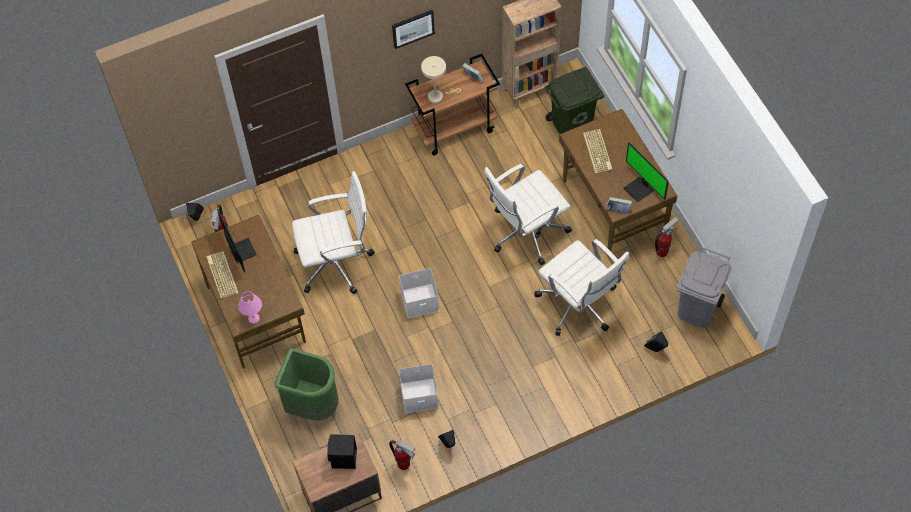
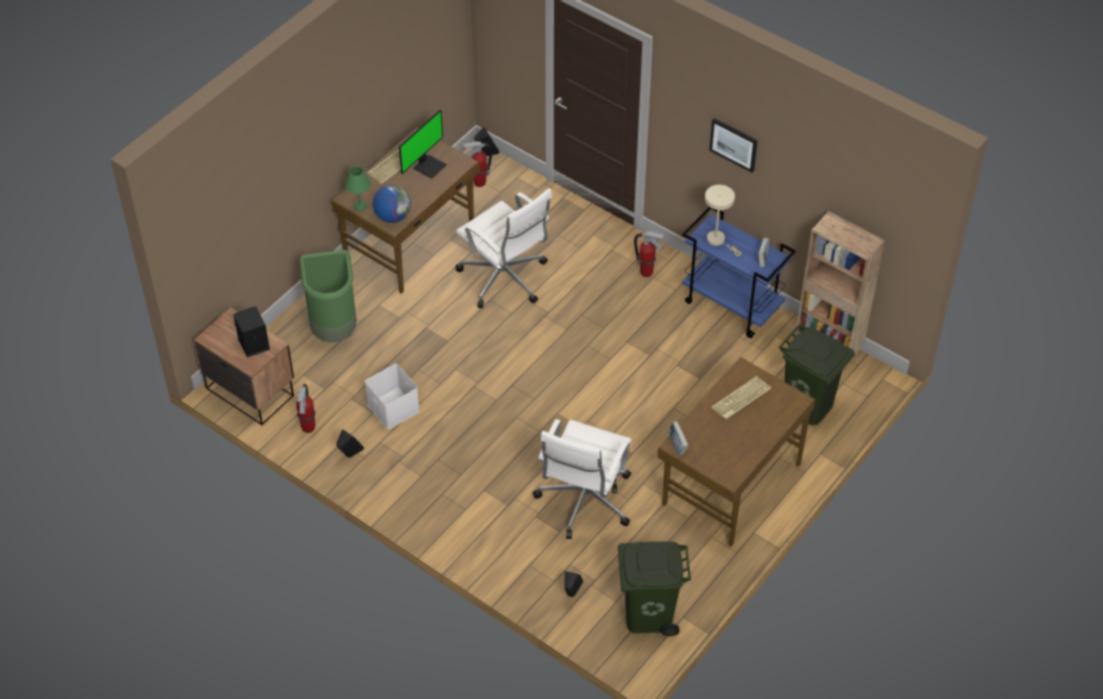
camera: 60 degrees right, 10 degrees down
(254, 318) = (360, 206): pink table lamp -> green table lamp
(280, 299) = (393, 216): none -> globe
(419, 301) = (502, 363): white storage box -> none
(454, 128) = (732, 305): brown cart -> blue cart
(526, 232) = (644, 418): white office chair -> none
(640, 189) = (718, 455): monitor -> none
(662, 252) = (701, 552): fire extinguisher -> fire extinguisher (647, 273)
(696, 309) = (648, 614): grey trash can -> green trash can

